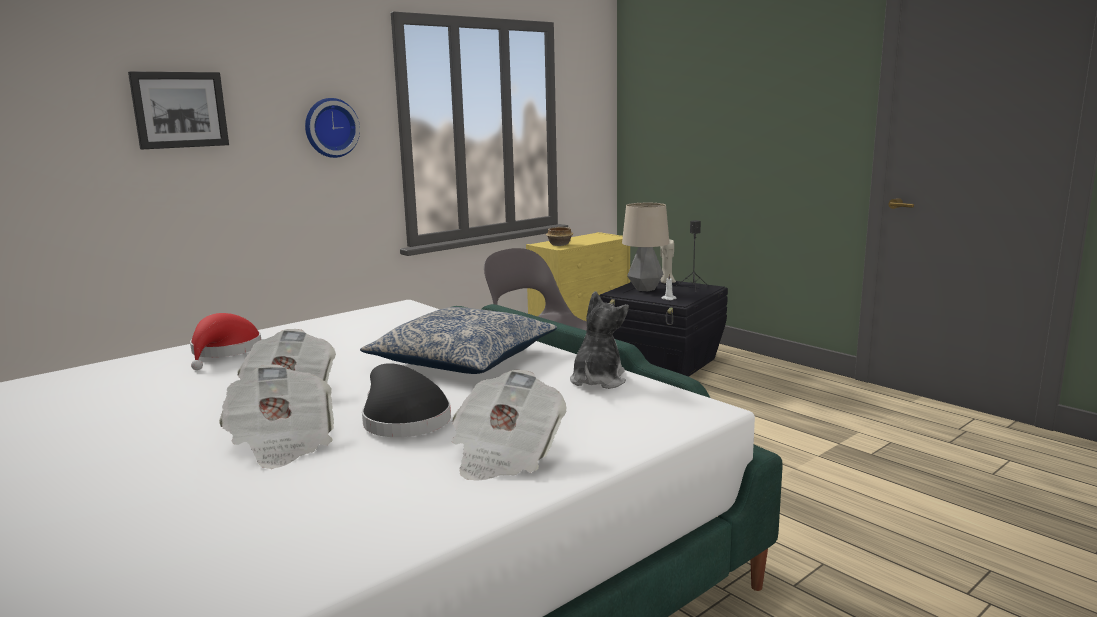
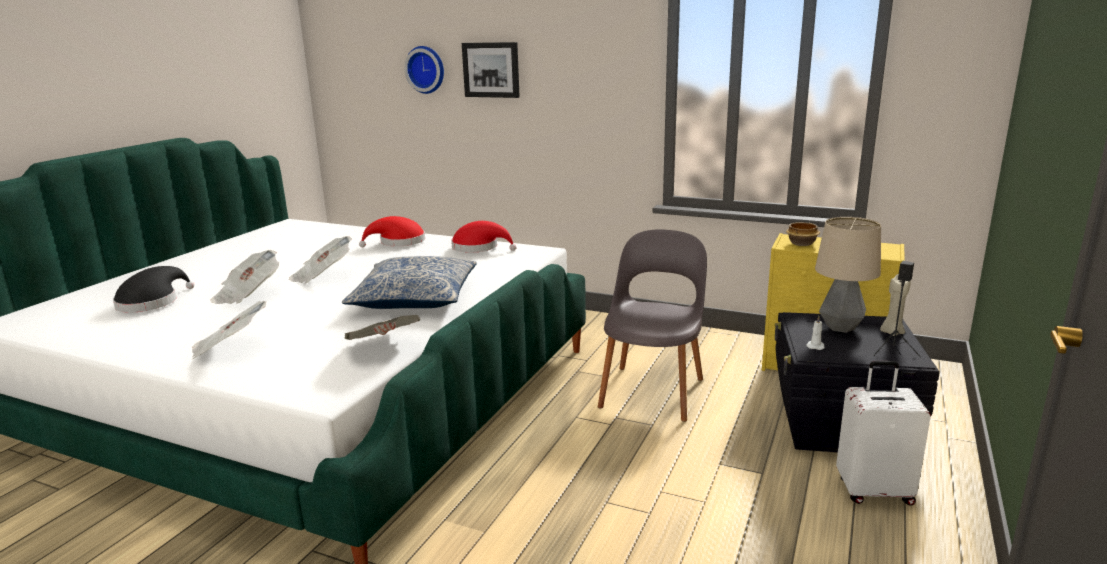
camera: 65 degrees right, 5 degrees up
(330, 128) = (599, 88): wall clock -> wall clock (426, 69)
(337, 323) = (479, 248): none -> red hat
(403, 420) = (287, 311): black hat -> black hat (151, 302)
(597, 380) = (384, 347): plush toy -> newspaper
(744, 376) = (874, 490): none -> white suitcase

